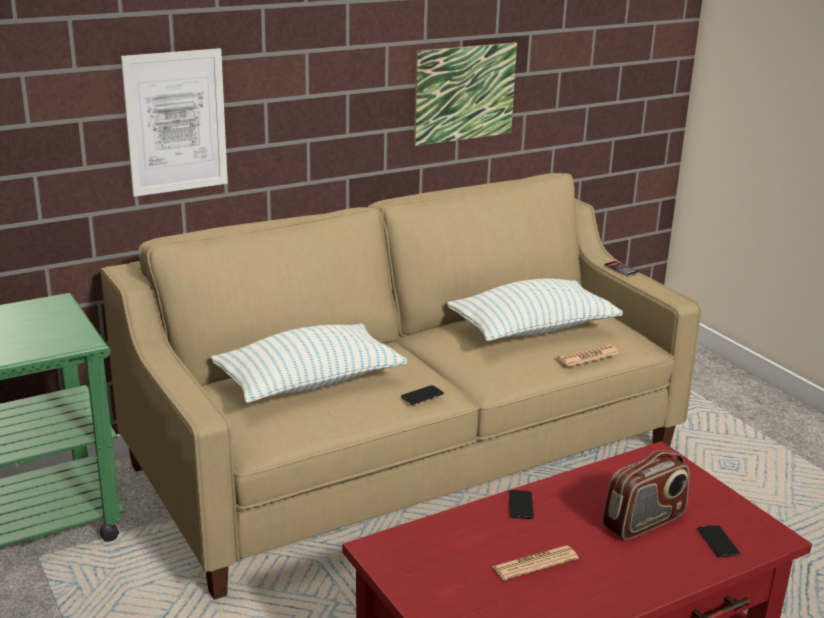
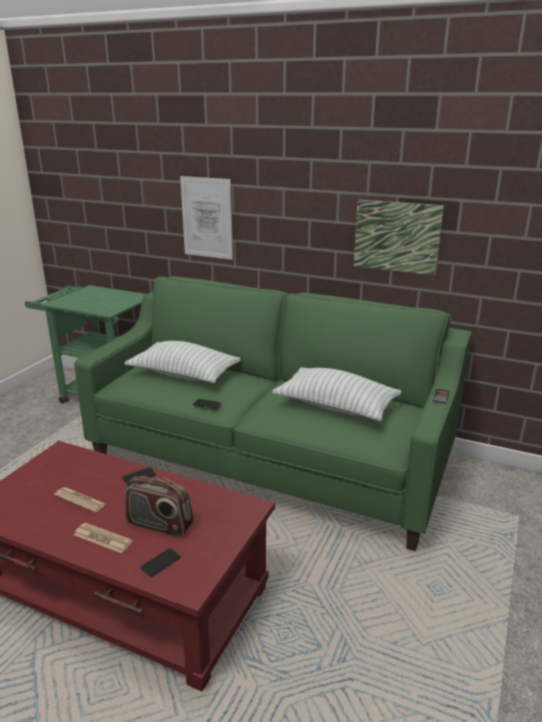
camera: 55 degrees right, 0 degrees up
(407, 458) = (271, 458): beige sofa -> green sofa
(588, 356) = (331, 435): newspaper -> newspaper (102, 538)

